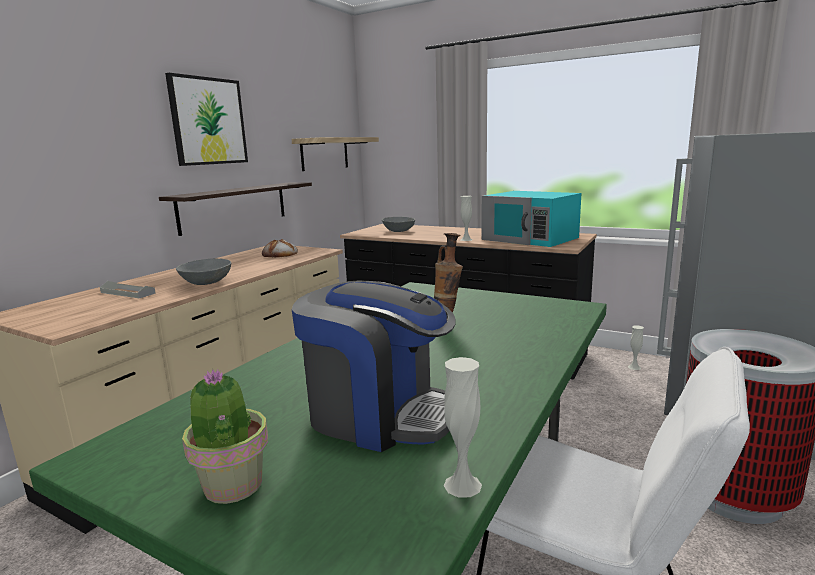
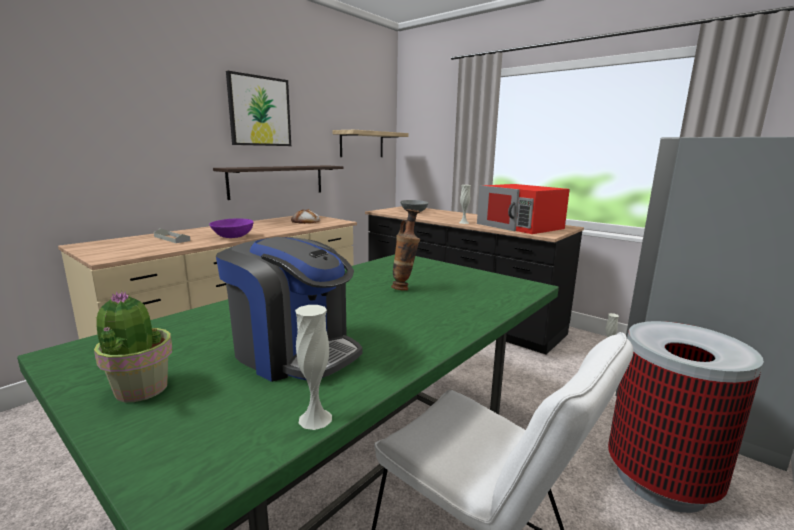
camera: 10 degrees right, 0 degrees up
(206, 282) = (232, 236): grey bowl -> purple bowl
(530, 238) = (520, 226): turquoise microwave -> red microwave

